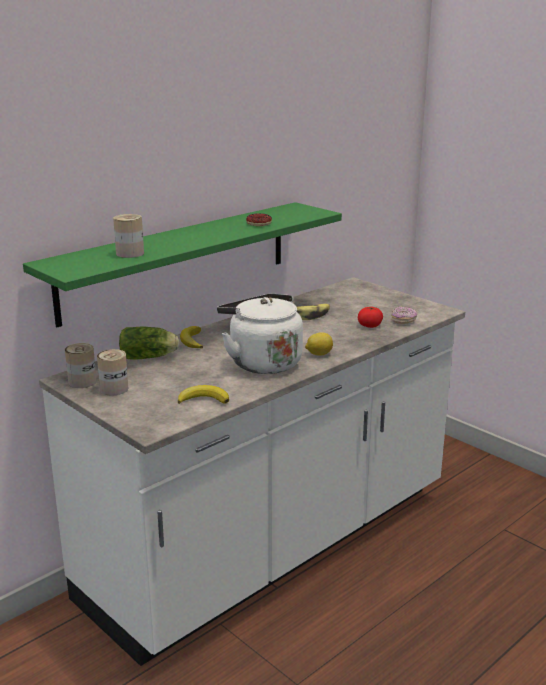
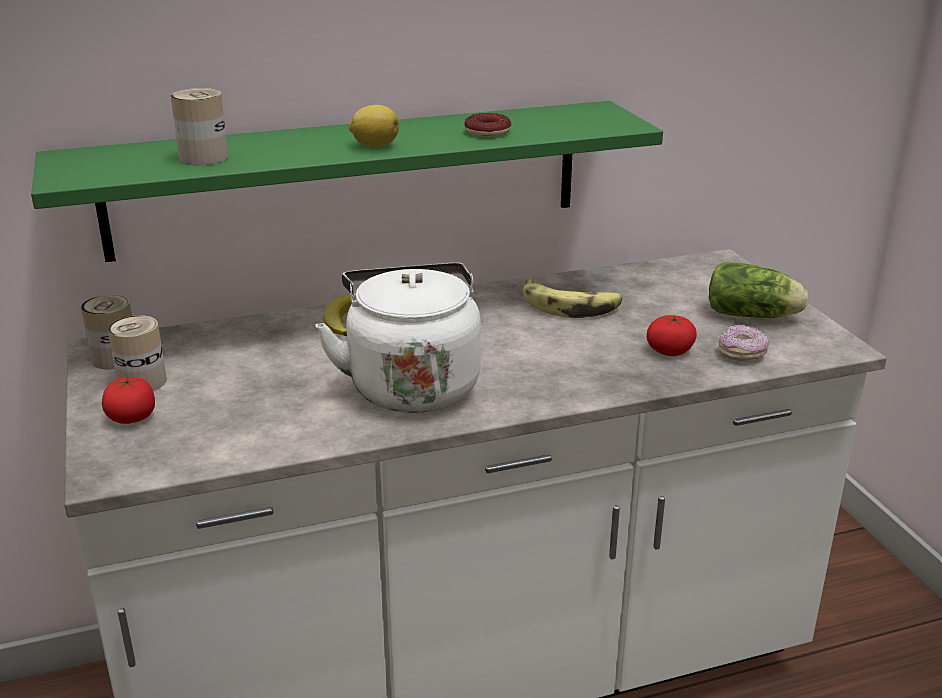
camera: 25 degrees right, 5 degrees up
(130, 404) = (131, 416): none -> tomato
(150, 357) = (255, 335): lettuce -> lettuce (754, 316)
(204, 399) = (246, 435): banana -> none
(318, 354) = (522, 390): lemon -> lemon (374, 146)

